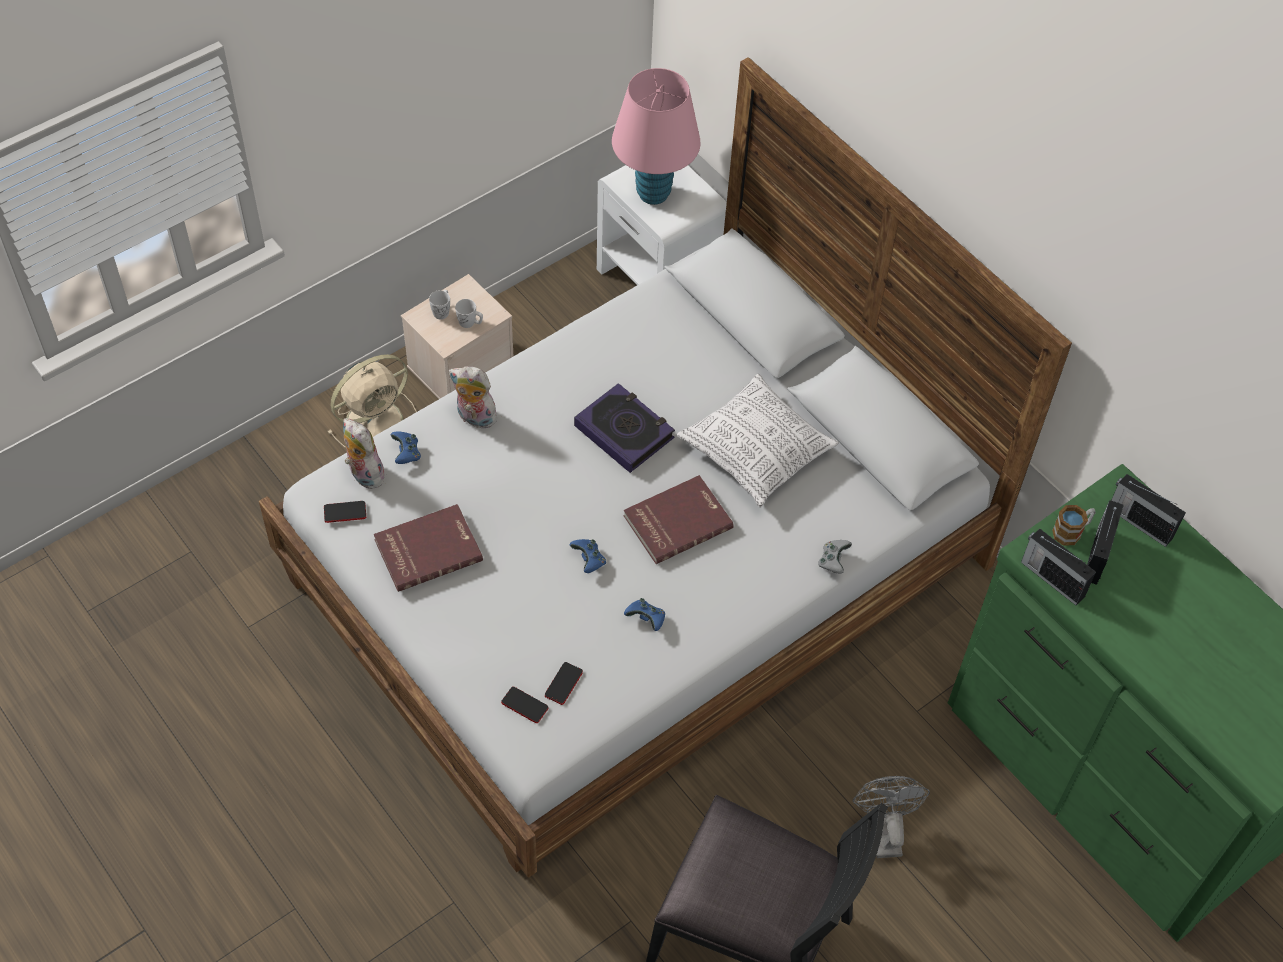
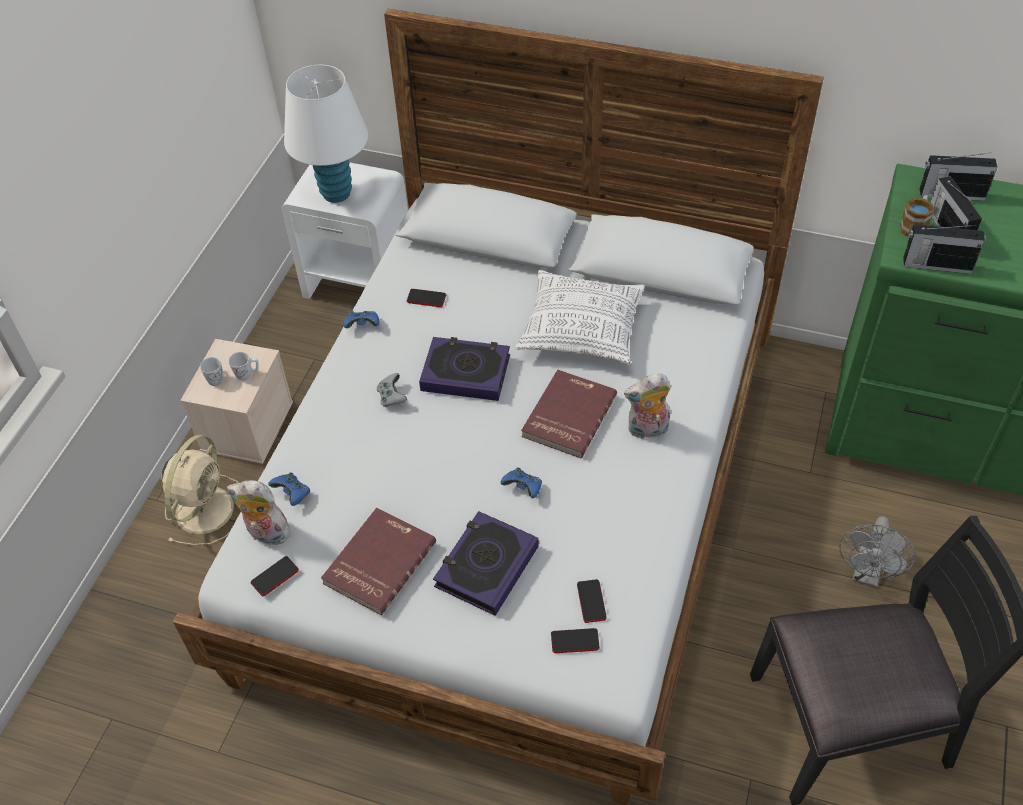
camera: 30 degrees left, 5 degrees down
(474, 418) = (329, 432): plush toy -> plush toy (647, 430)
(506, 605) = (486, 566): none -> book
(646, 619) = (612, 506): blue game controller -> blue game controller (363, 325)
(648, 343) = (426, 298): none -> phone
(653, 194) = (336, 193): pink table lamp -> white table lamp
(833, 561) = (712, 375): grey game controller -> grey game controller (392, 397)
(883, 830) = (867, 574): grey fan -> grey fan turned 120 degrees counterclockwise

